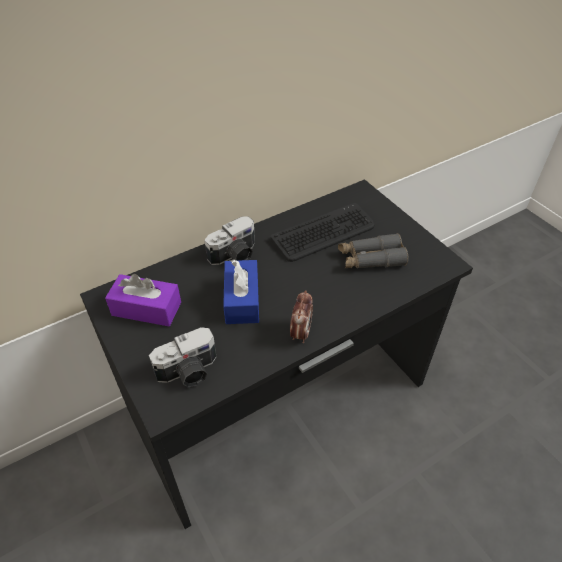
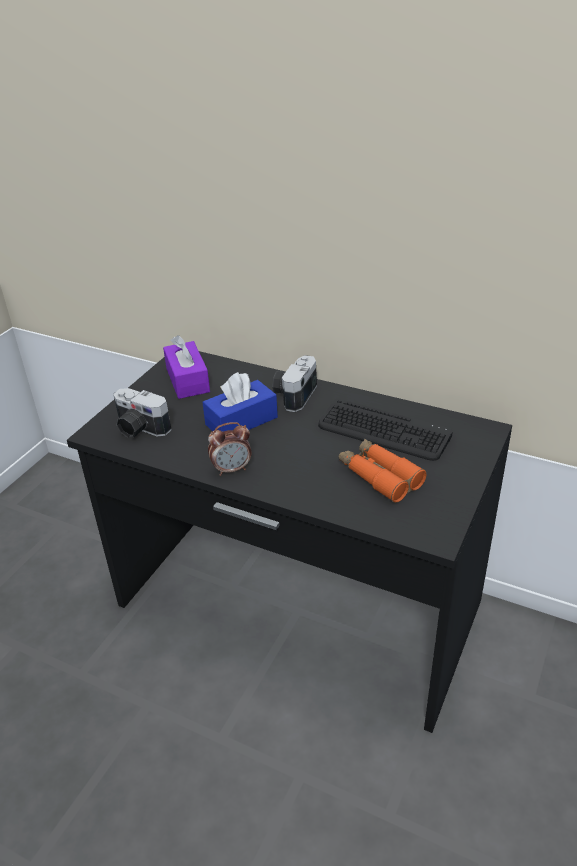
camera: 60 degrees right, 10 degrees down
(235, 255) = (293, 394): camera -> camera turned 90 degrees clockwise
(370, 259) = (379, 476): grey binoculars -> orange binoculars

